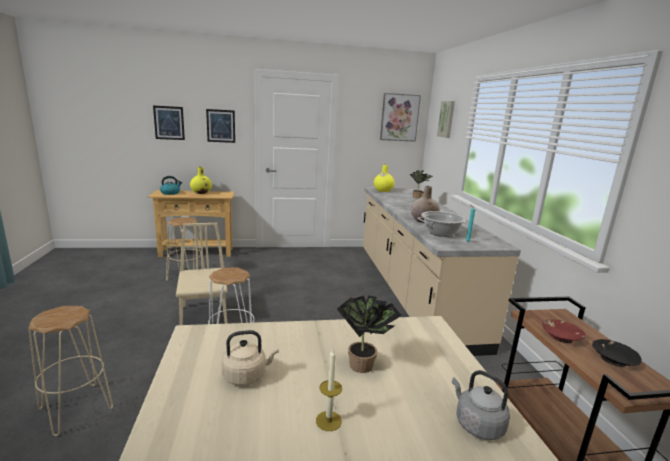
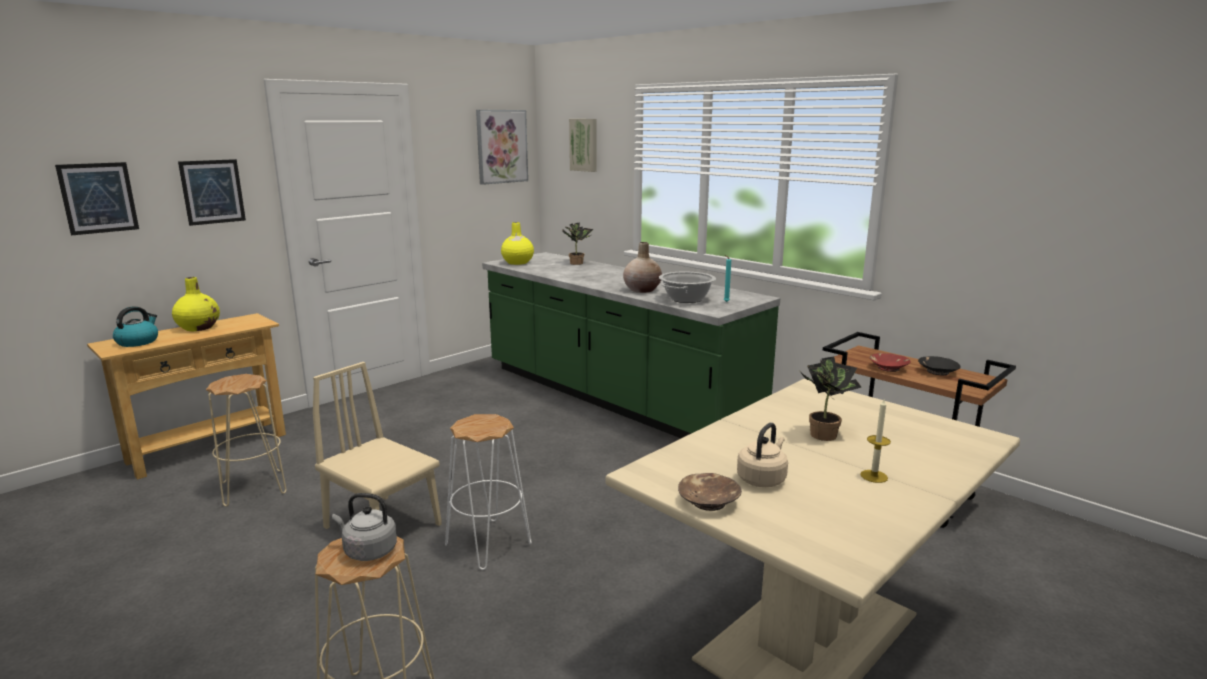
camera: 35 degrees left, 0 degrees up
(182, 373) = (709, 501): none -> brown bowl
(412, 292) = (614, 398): beige counter -> green counter
(476, 424) = (950, 437): grey kettle -> grey kettle (368, 551)

